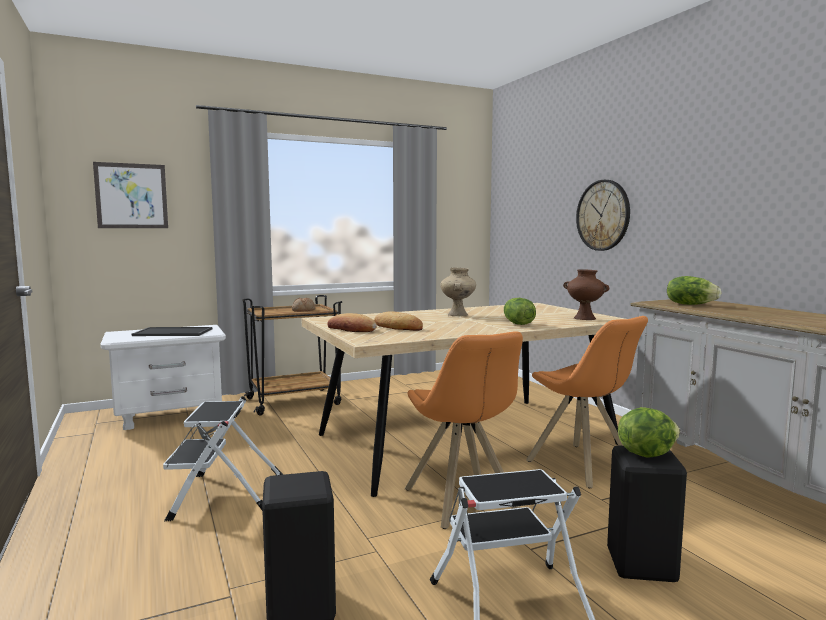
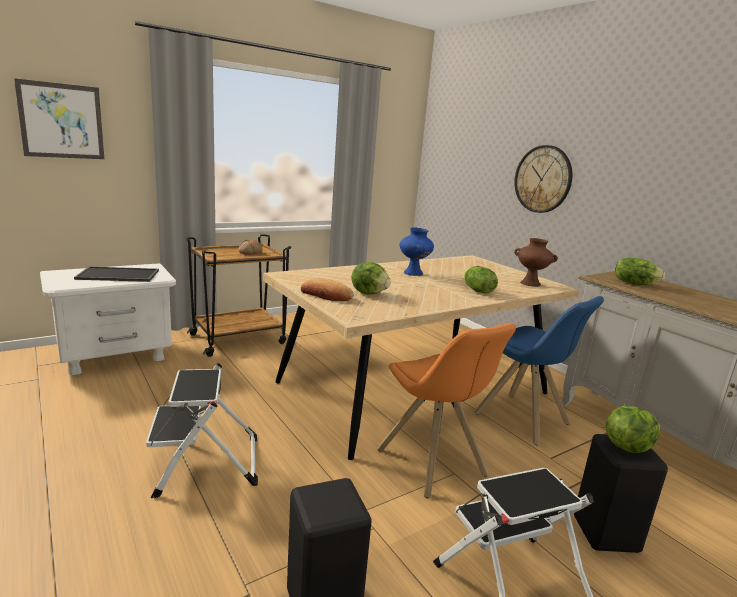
camera: 10 degrees left, 10 degrees up
(398, 327) = (369, 293): bread -> lettuce
(458, 315) = (413, 273): beige vase -> blue vase
(582, 465) = (522, 418): orange chair -> blue chair

